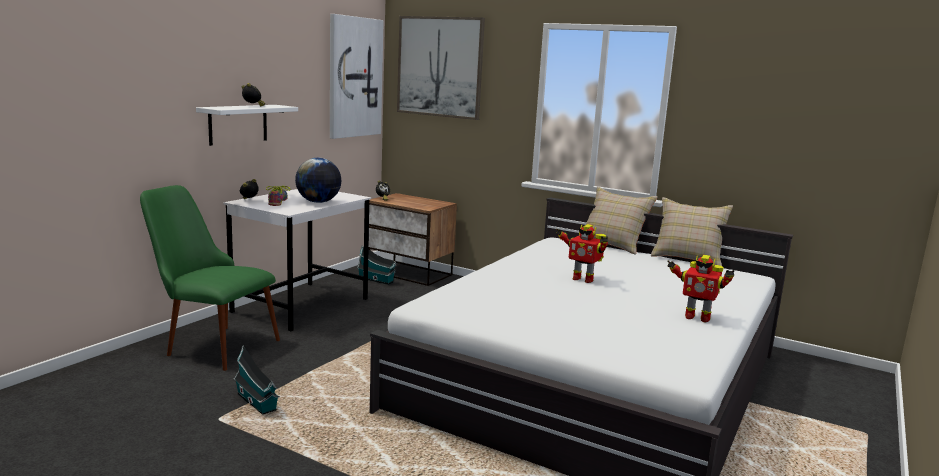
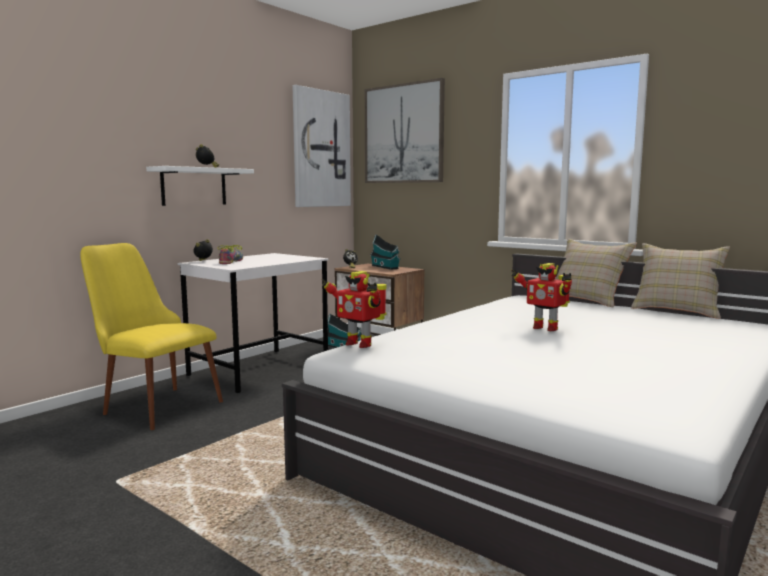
camera: 10 degrees right, 5 degrees down
(210, 344) = (152, 404): green chair -> yellow chair
(257, 403) = (167, 465): toy house -> toy house (385, 267)
(318, 202) = (271, 261): globe -> none
(696, 317) = (689, 365): toy robot -> toy robot (359, 344)

